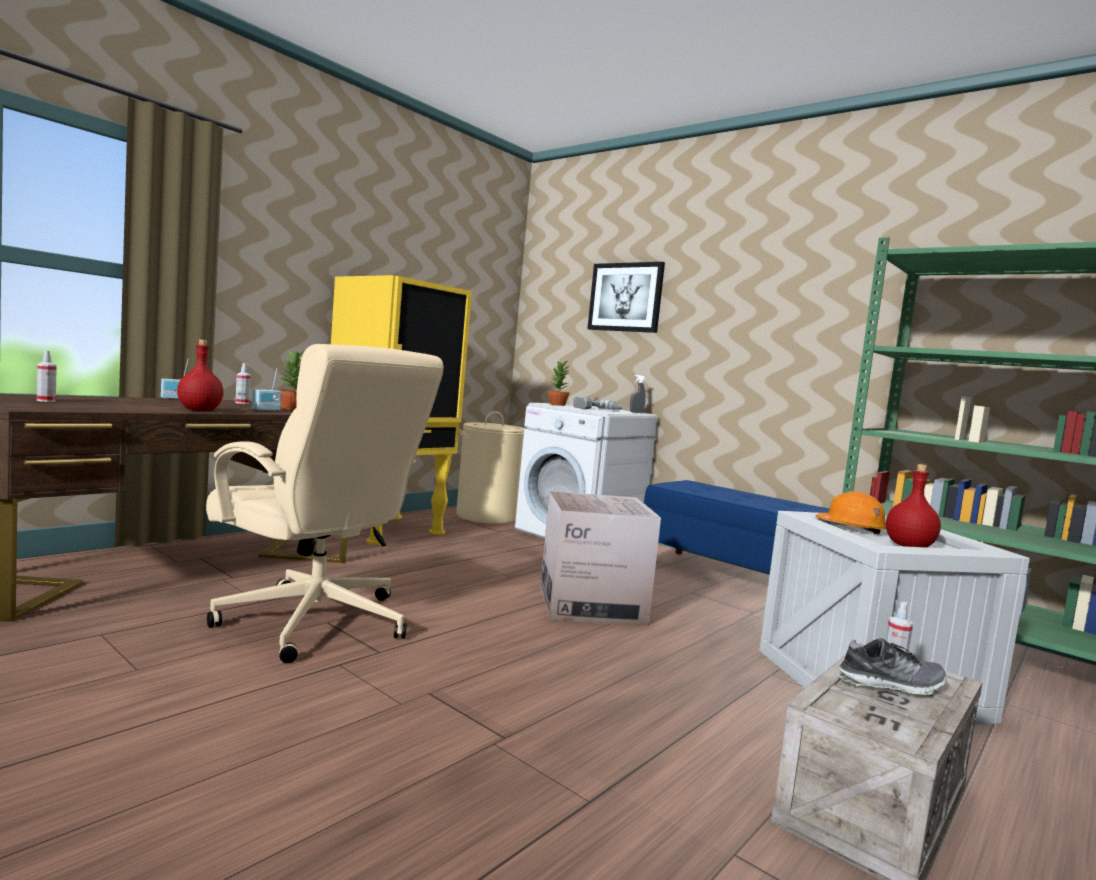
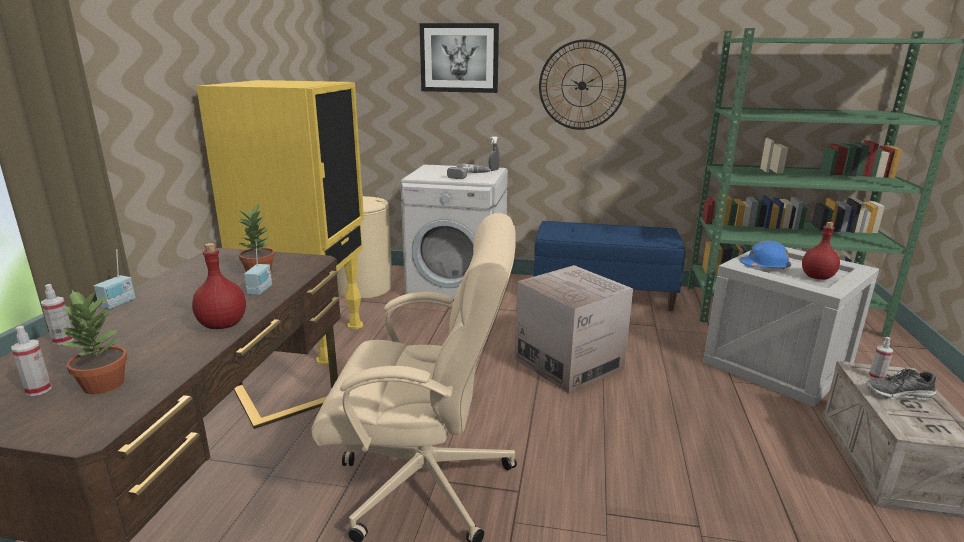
camera: 30 degrees left, 15 degrees up
(242, 403) = (192, 280): spray bottle -> spray bottle (63, 340)
(557, 404) = (427, 176): potted plant -> potted plant (103, 385)
(742, 327) = (582, 85): none -> wall clock
(851, 528) = (764, 267): orange hard hat -> blue hard hat
(890, 684) = (898, 394): shoe -> shoe turned 150 degrees counterclockwise

